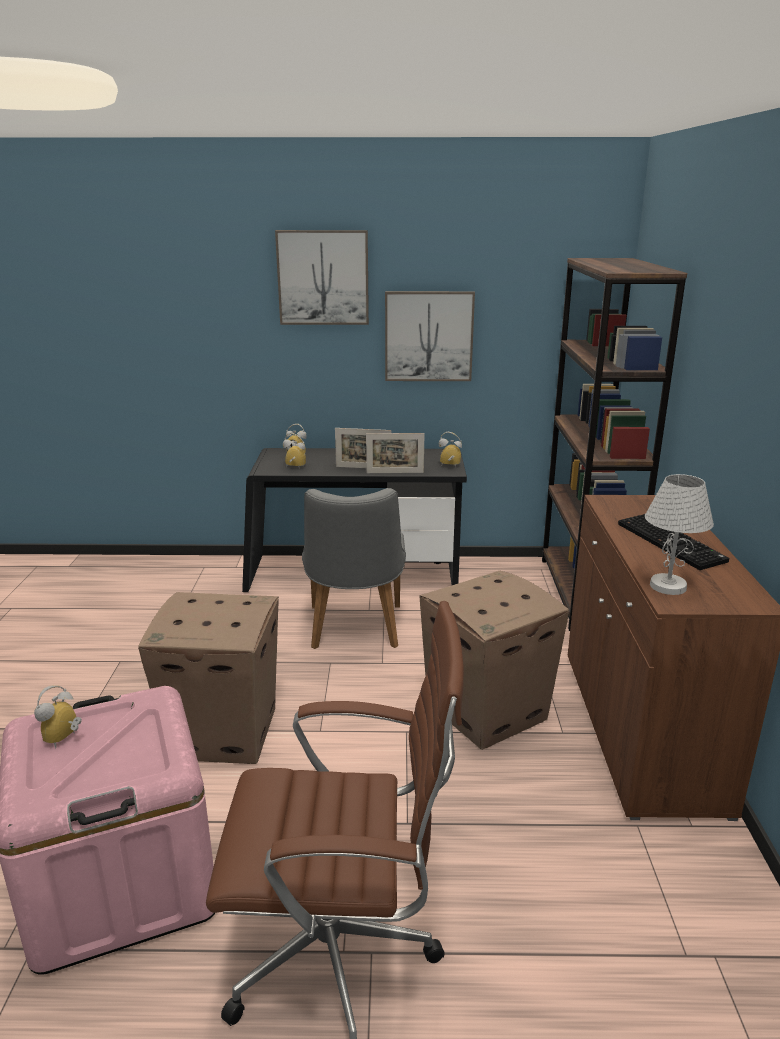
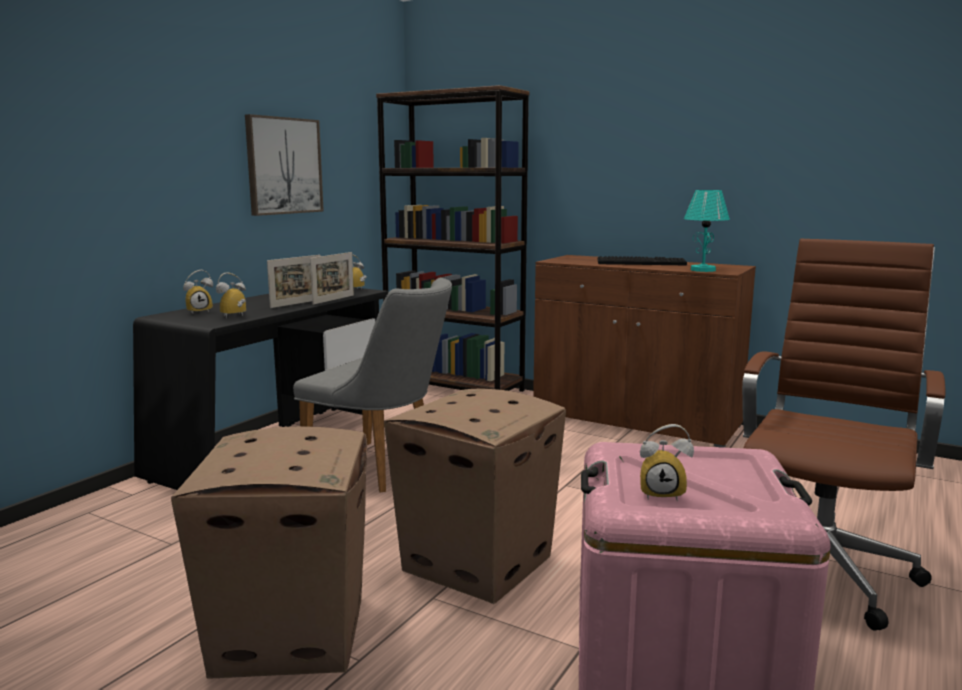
camera: 60 degrees left, 10 degrees down
(65, 739) = (663, 493): alarm clock -> alarm clock turned 45 degrees counterclockwise
(323, 278) = (185, 93): picture -> none
(488, 711) = (569, 453): cardboard box -> cardboard box (291, 633)
(667, 586) = (702, 270): white table lamp -> turquoise table lamp

